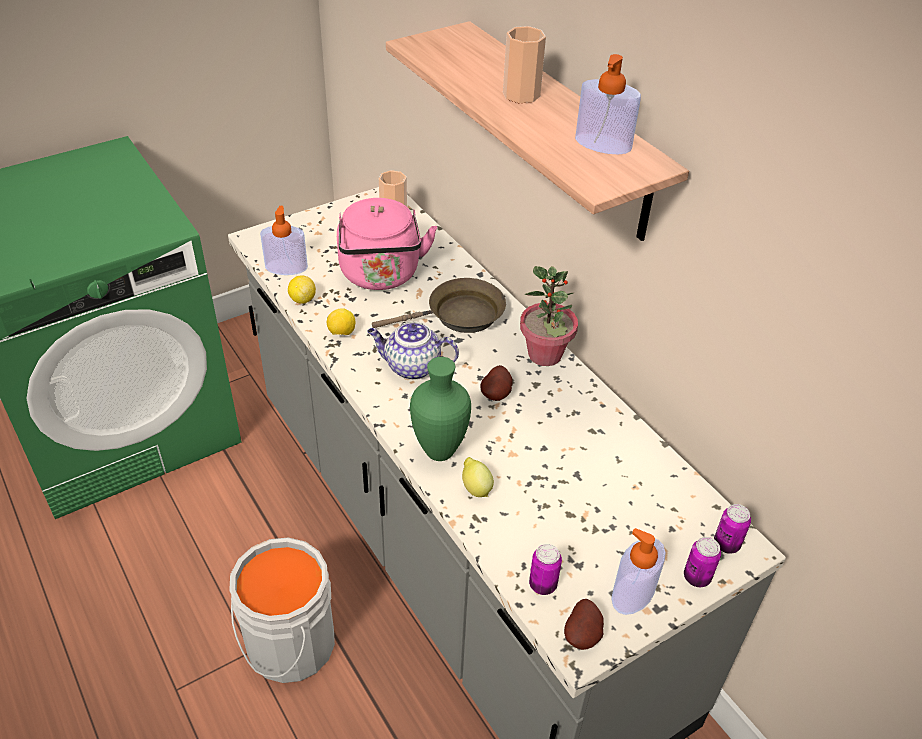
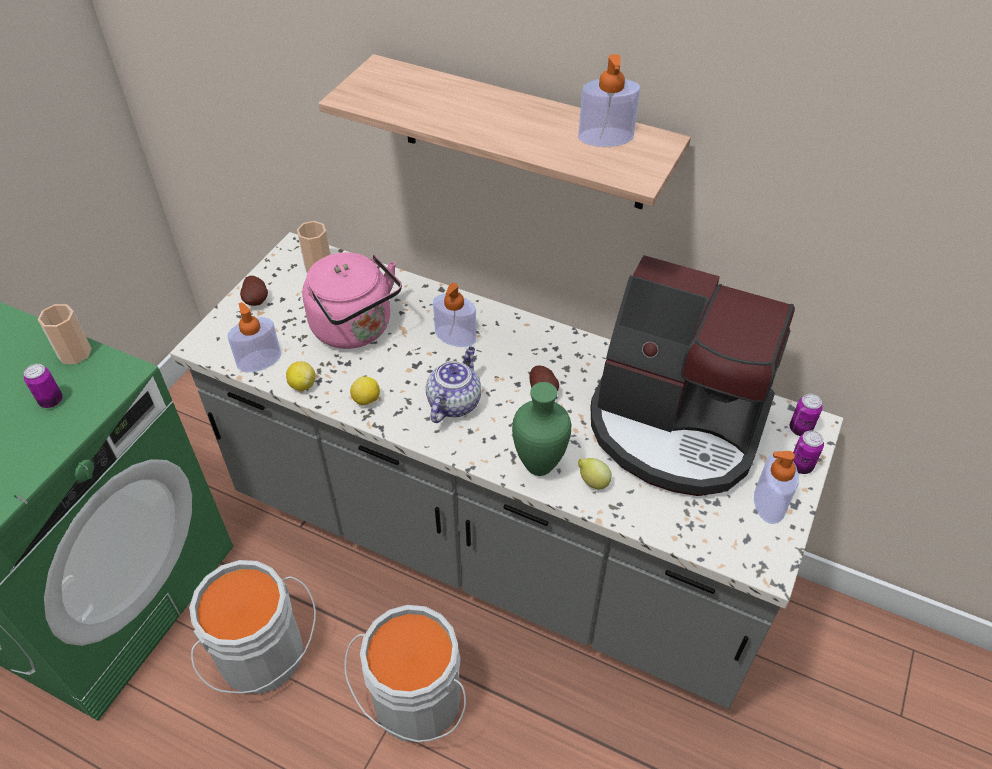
camera: 30 degrees left, 5 degrees up
(200, 540) = (264, 658): none -> grey bucket
(411, 367) = (454, 402): teapot -> teapot turned 135 degrees clockwise
(459, 316) = (455, 336): brown frying pan -> soap dispenser
(521, 94) = (495, 114): cup -> cup (75, 353)
(542, 585) = (704, 533): can -> can (51, 401)
(545, 355) = (553, 338): potted plant -> none
(583, 635) = (763, 556): potato -> potato (257, 300)
(599, 480) = (676, 425): none -> coffee machine

